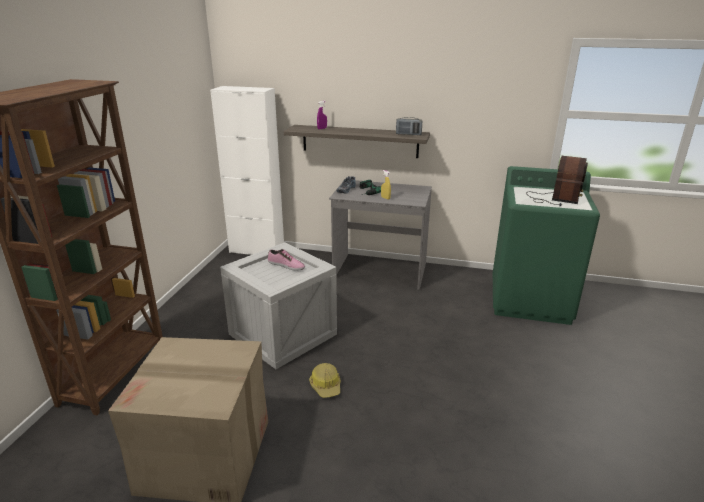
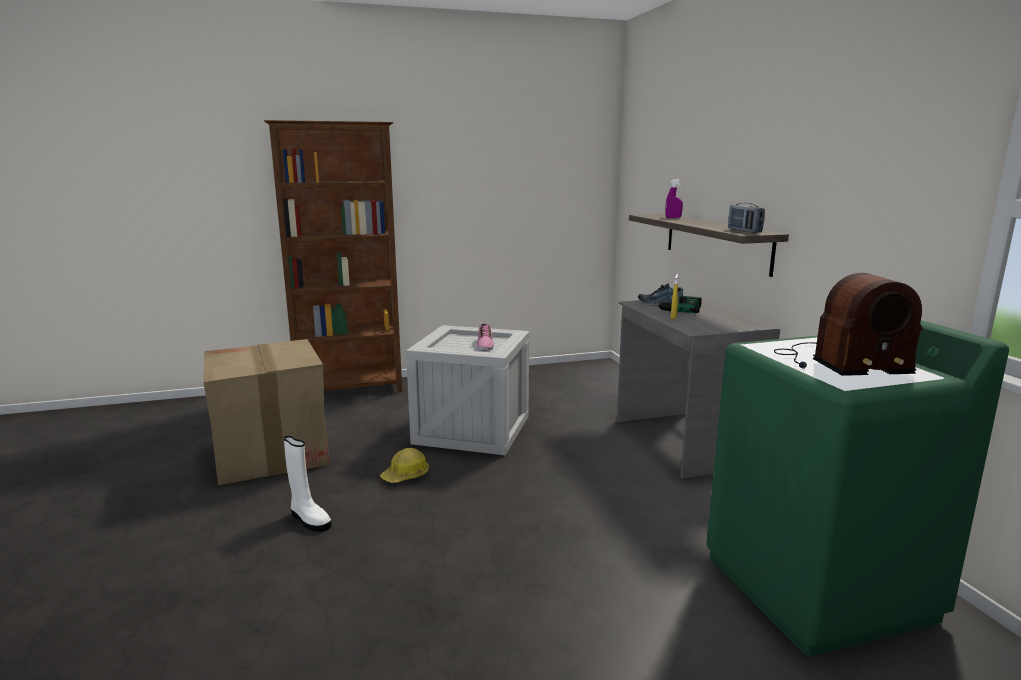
camera: 60 degrees right, 10 degrees down
(257, 250) = (611, 372): white cabinet -> none
(353, 453) = (309, 520): none -> white boot

